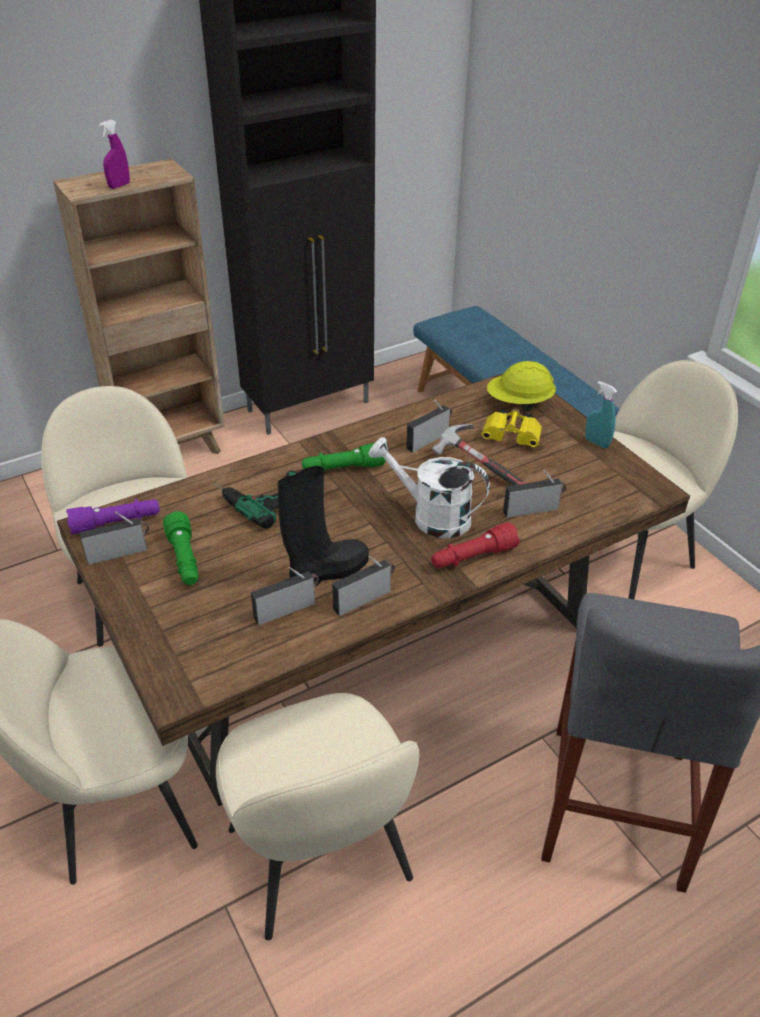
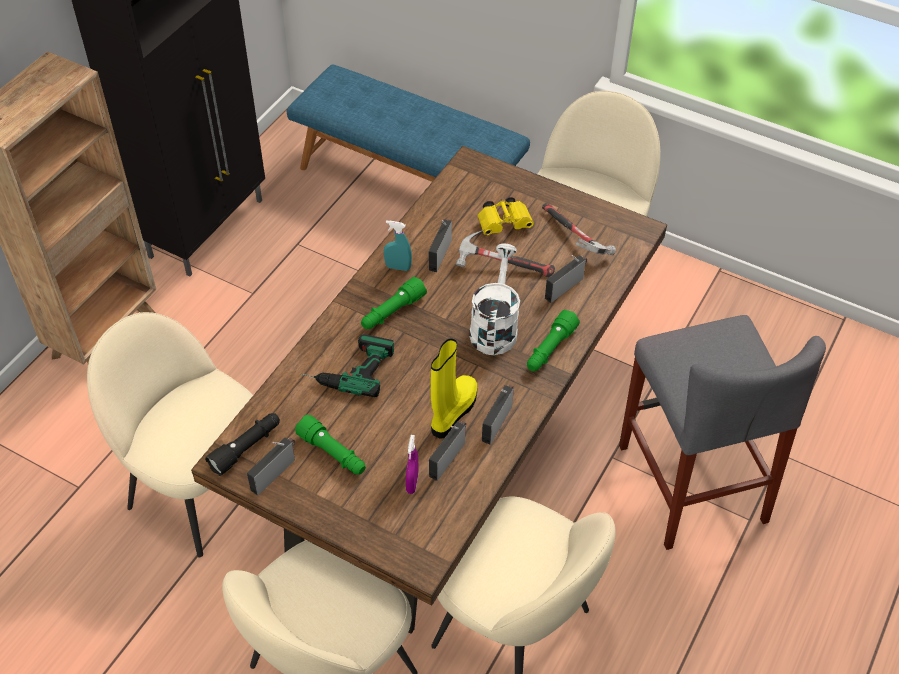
camera: 30 degrees left, 10 degrees up
(116, 523) = (246, 448): purple flashlight -> black flashlight
(119, 186) = (33, 109): purple spray bottle -> purple spray bottle (412, 483)
(327, 572) = (453, 412): black boot -> yellow boot
(431, 516) = (494, 327): white watering can -> white watering can turned 105 degrees clockwise
(472, 557) = (550, 349): red flashlight -> green flashlight
(519, 403) = (487, 186): yellow hard hat -> none
(575, 473) = (574, 239): none -> hammer
(596, 443) = (572, 202): turquoise spray bottle -> turquoise spray bottle (398, 267)

